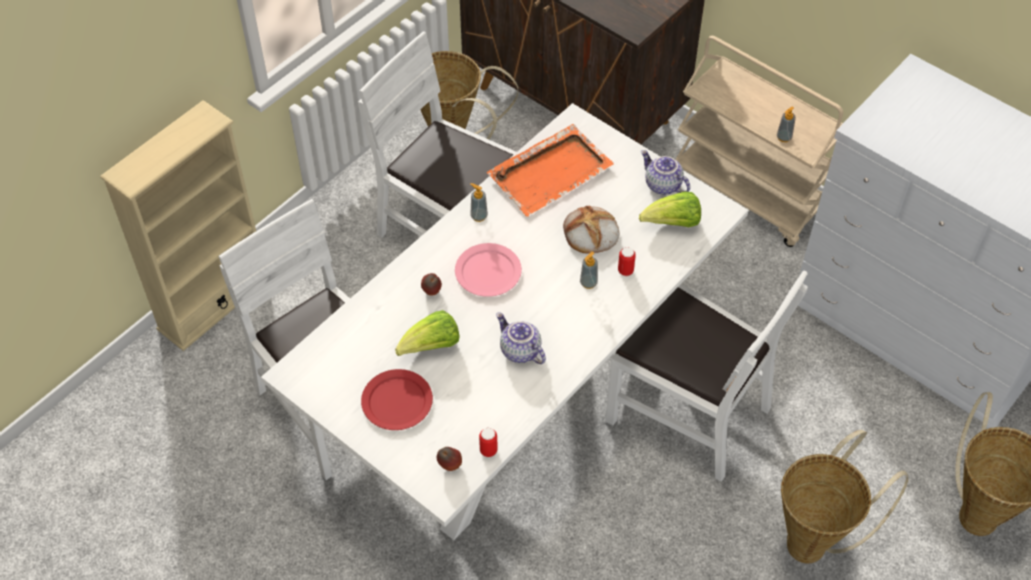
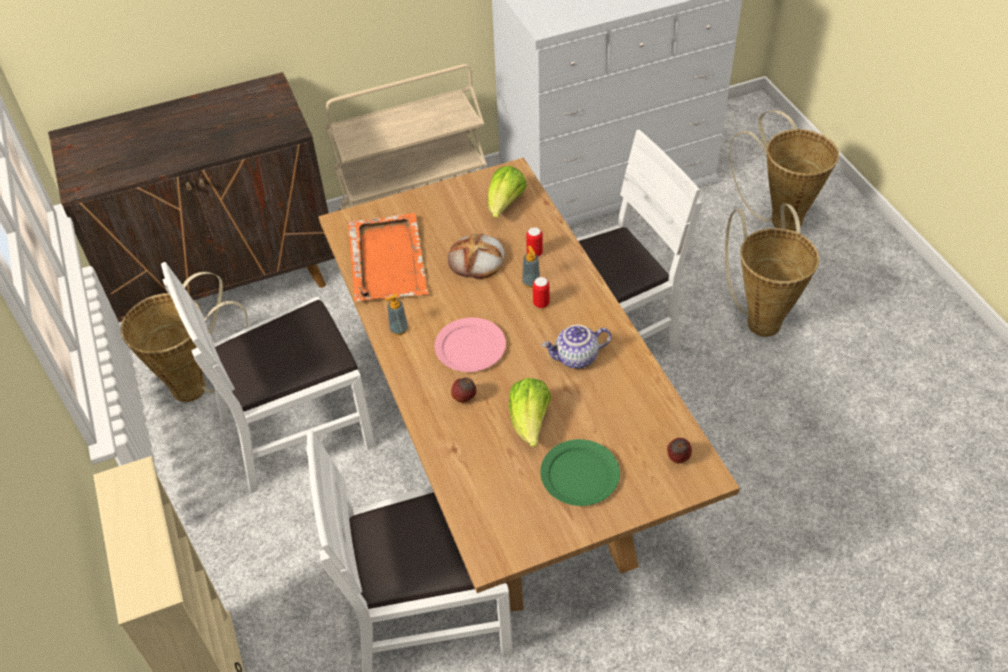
camera: 60 degrees left, 5 degrees down
(397, 402) = (580, 475): red plate -> green plate
(488, 450) = (676, 423): can -> can (541, 303)
(517, 395) = (512, 454): white dining table -> brown dining table
(662, 185) = (459, 196): teapot -> none
(784, 137) = (441, 126): soap dispenser -> none

